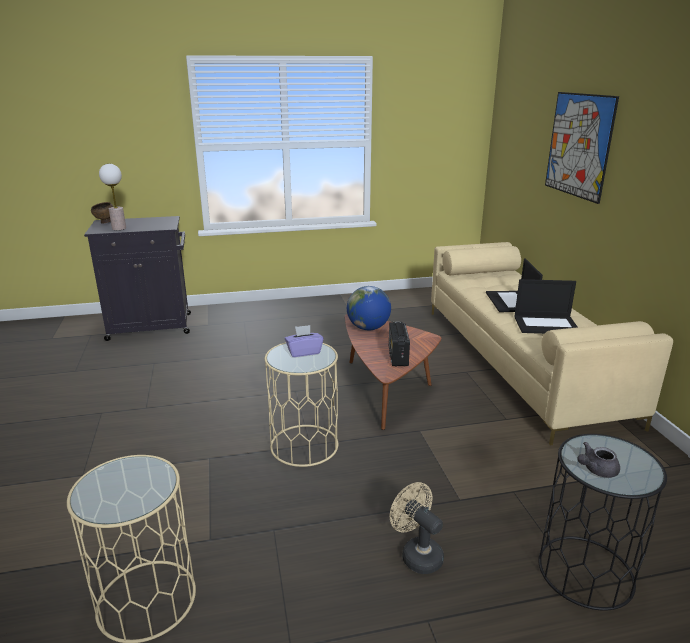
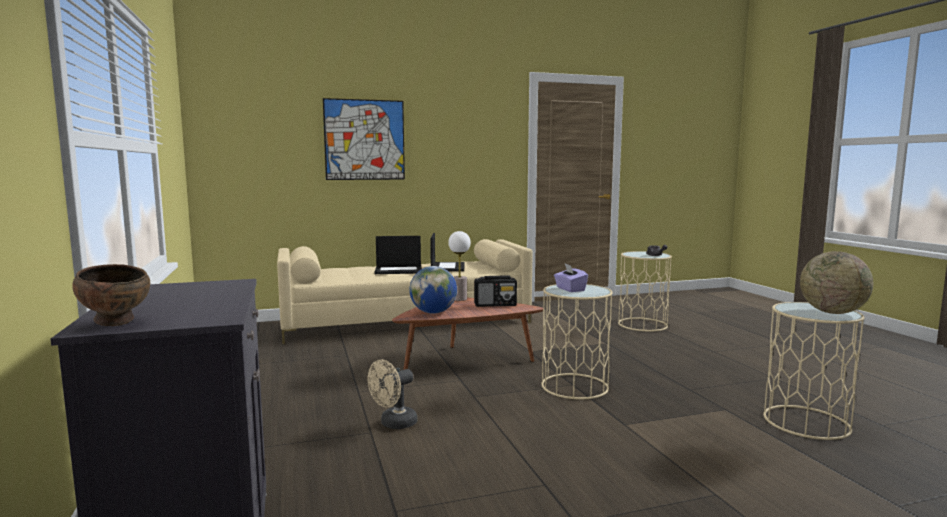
camera: 95 degrees left, 15 degrees down
(106, 495) = (832, 312): none -> globe
(119, 228) = (210, 306): table lamp -> table lamp (459, 299)
(417, 554) = (667, 353): beige fan -> beige fan (394, 424)
(586, 572) = (642, 324): black side table -> beige side table

